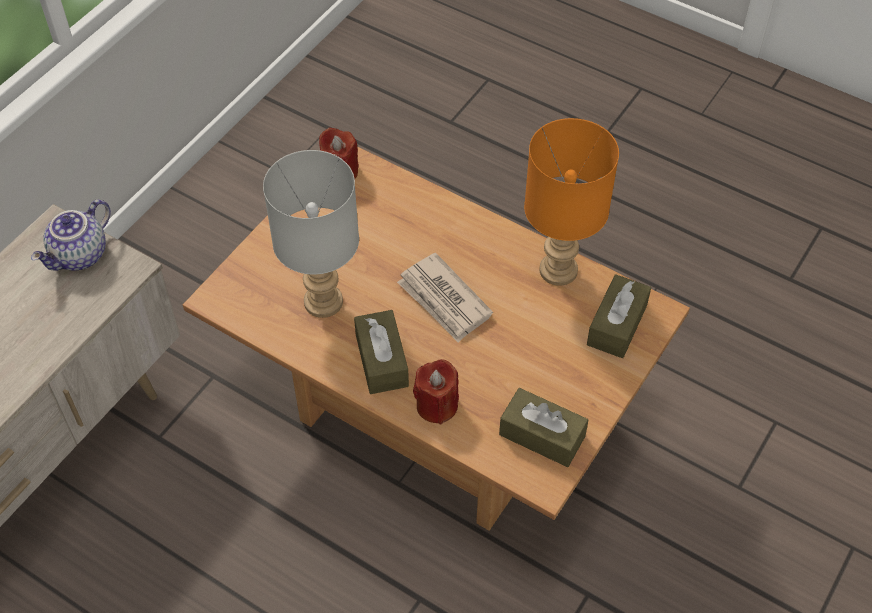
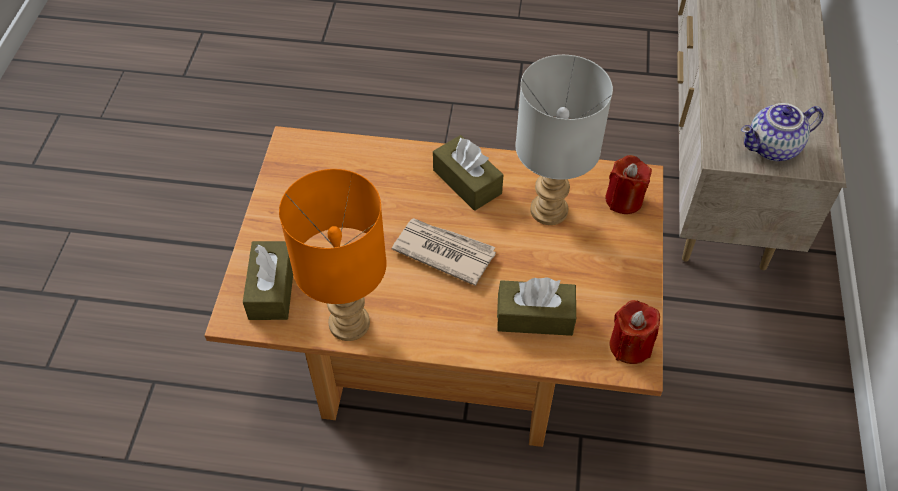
camera: 155 degrees right, 0 degrees up
(80, 256) = (772, 148): teapot -> teapot turned 120 degrees counterclockwise
(437, 405) = (402, 165): red candle -> red candle (624, 200)
(542, 435) = (306, 173): brown tissue box -> brown tissue box (535, 316)

